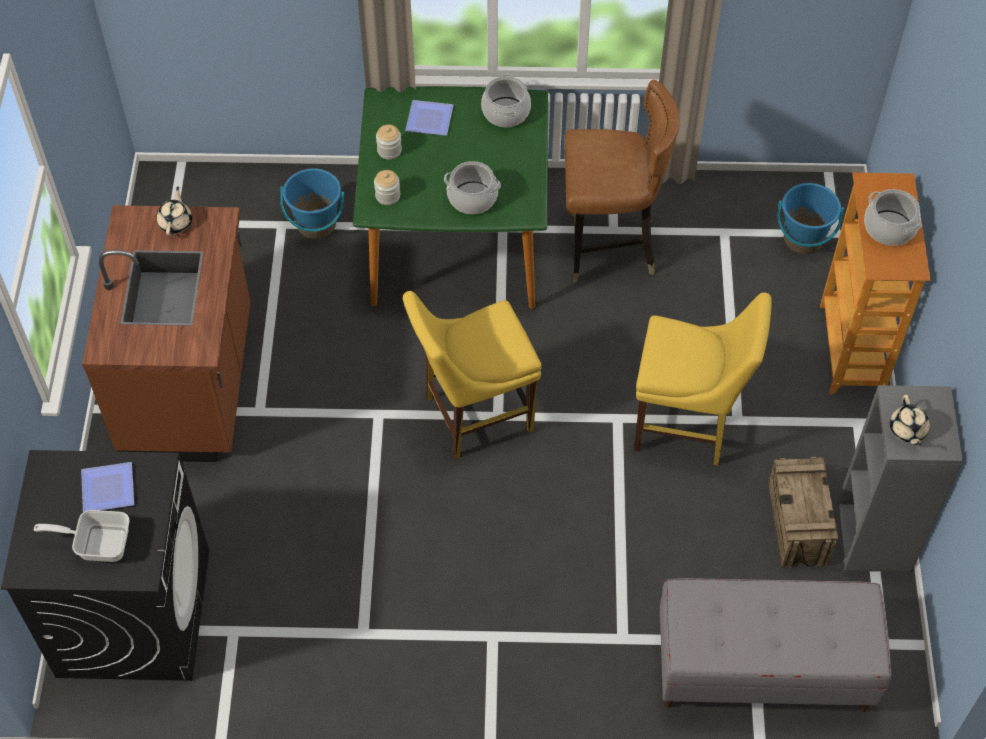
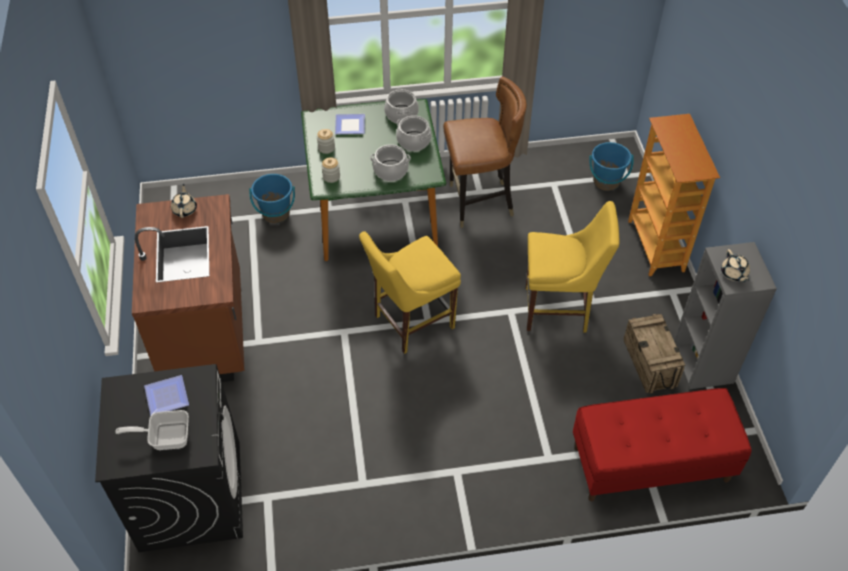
camera: 10 degrees left, 5 degrees down
(762, 669) = (650, 464): grey bench -> red bench
(889, 228) = (683, 148): cooking pot -> cooking pot (413, 141)

